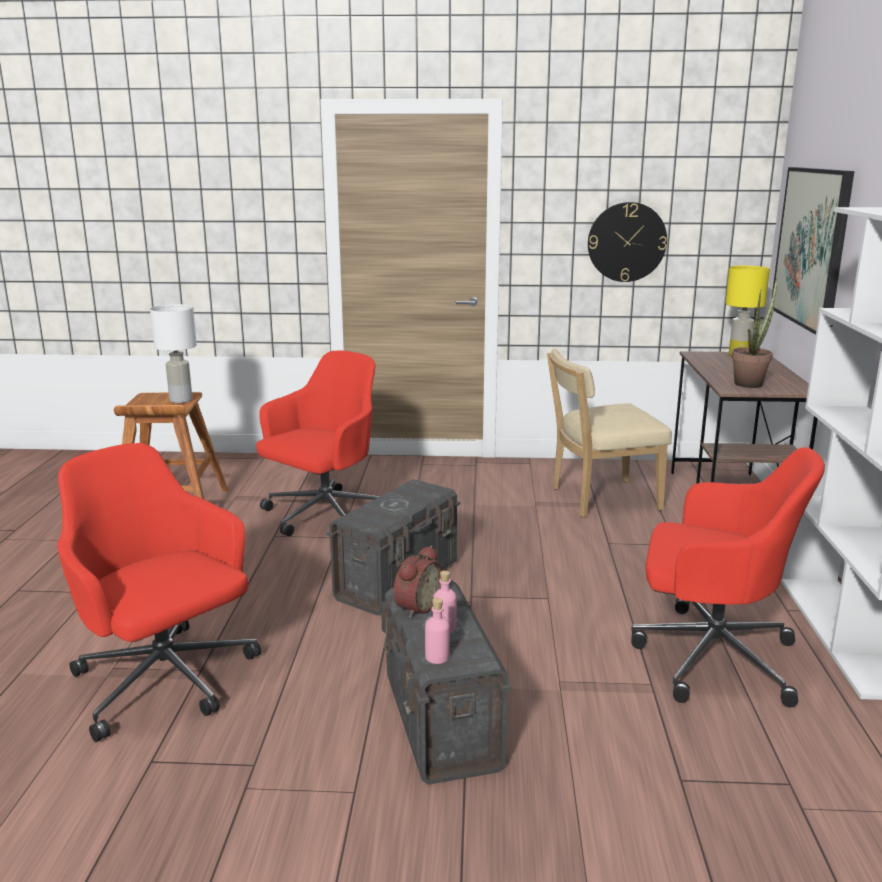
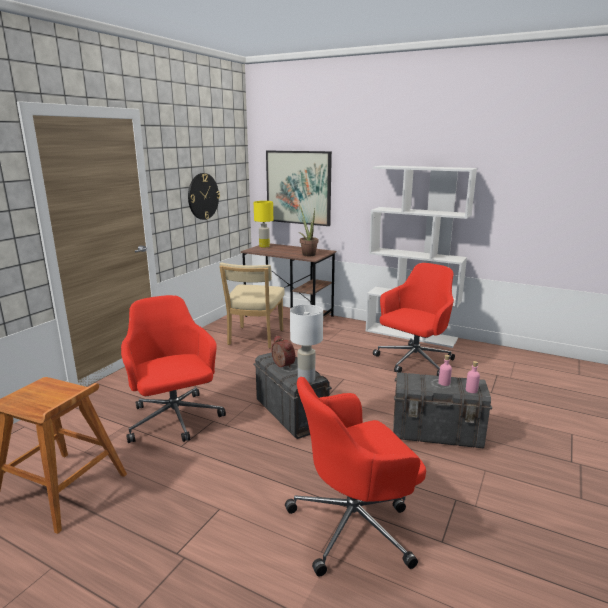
camera: 65 degrees left, 0 degrees up
(181, 400) = (55, 387): white table lamp -> white table lamp (306, 379)
(415, 606) = (421, 386): alarm clock -> alarm clock (282, 365)

